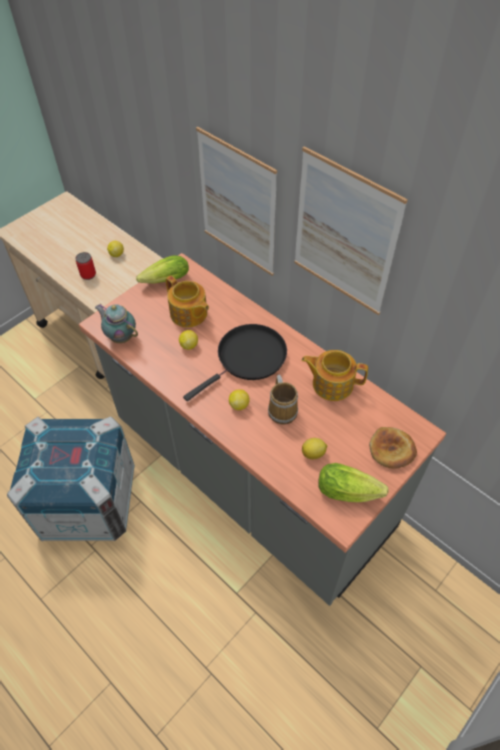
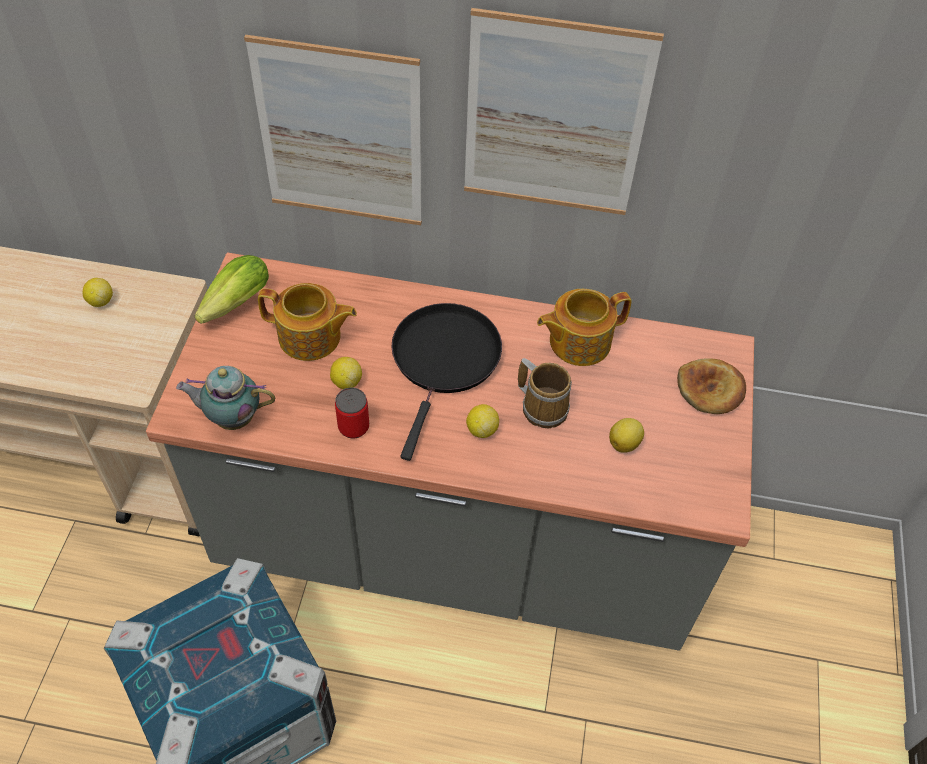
camera: 35 degrees left, 0 degrees up
(88, 274) = (76, 353): can -> can (353, 427)
(351, 492) = (704, 467): lettuce -> none

